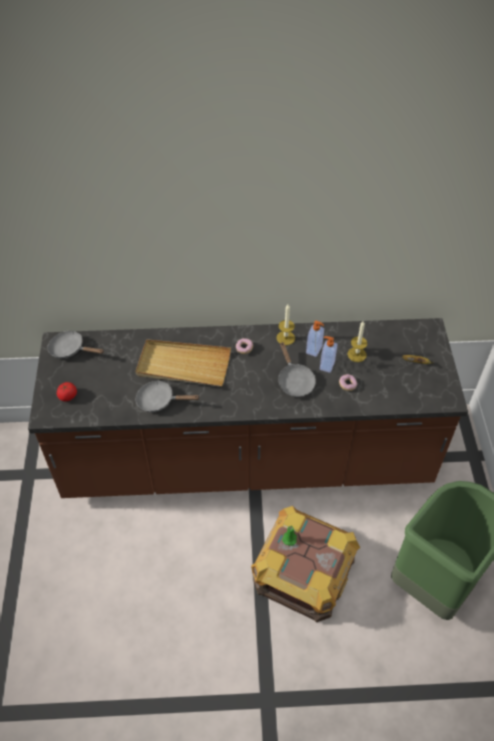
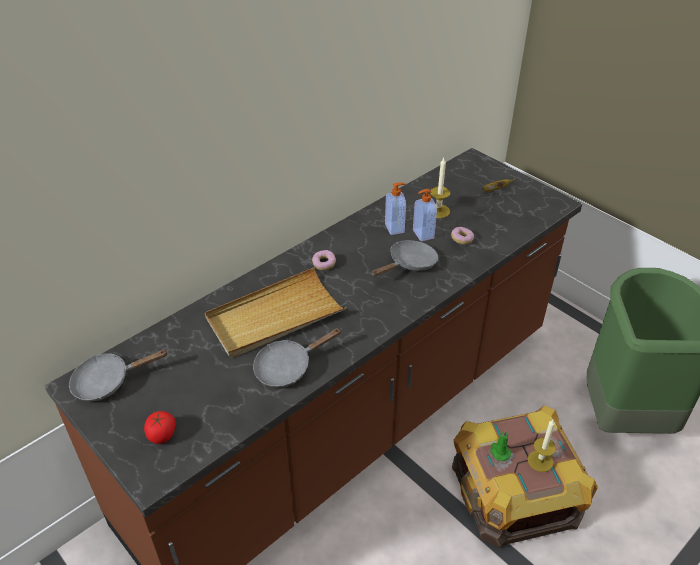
camera: 40 degrees left, 10 degrees down
(285, 338) = (354, 233): candle -> candle (540, 461)
(294, 381) = (409, 264): grey frying pan -> grey frying pan turned 75 degrees counterclockwise

